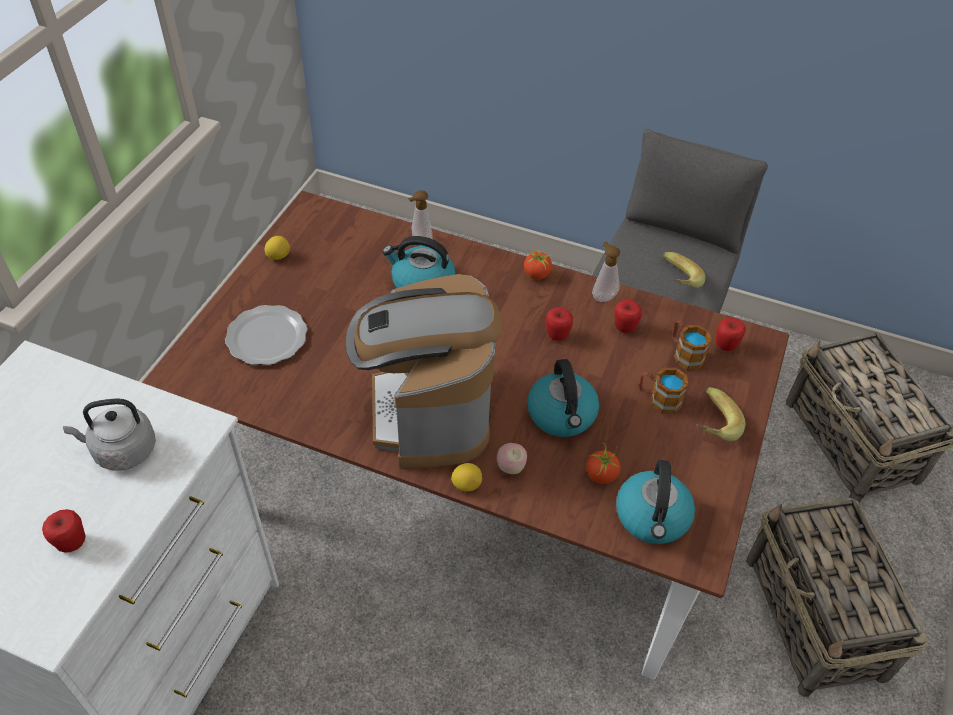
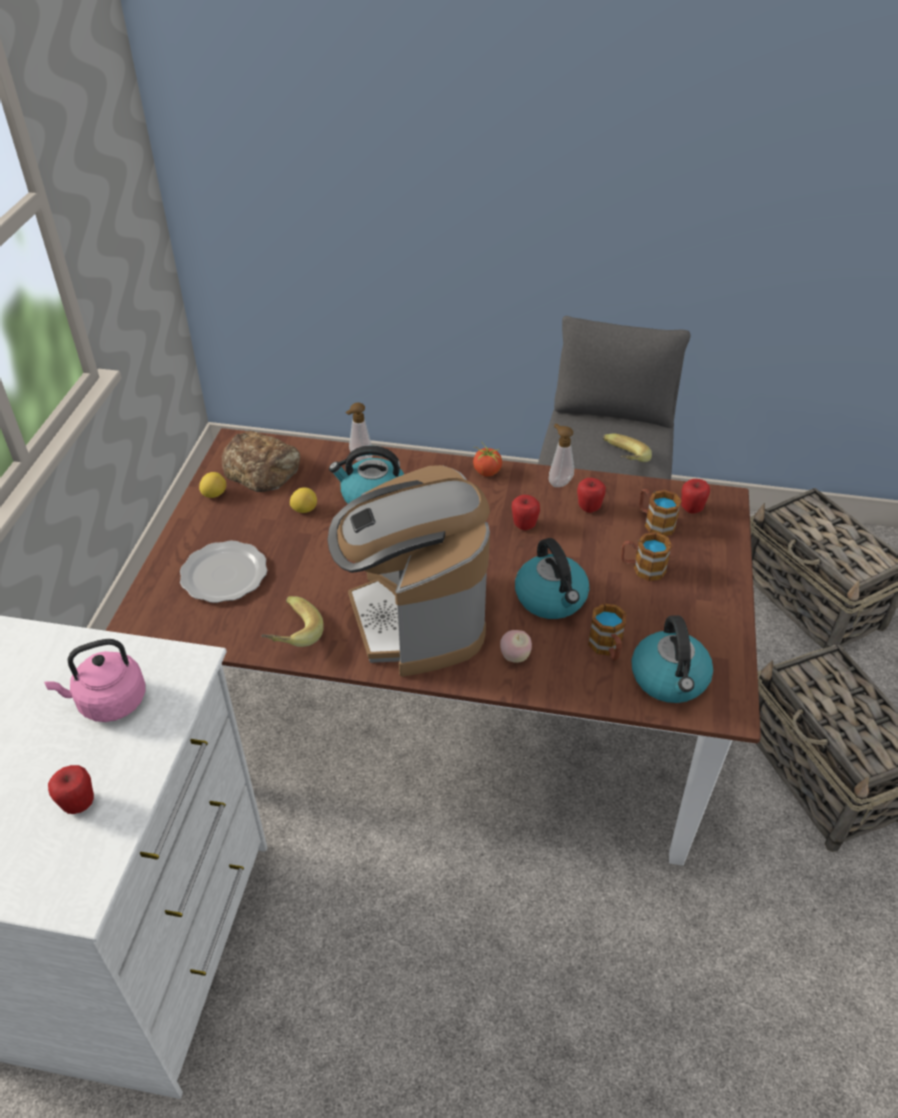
camera: 10 degrees left, 5 degrees down
(122, 451) = (108, 702): grey kettle -> pink kettle
(328, 236) = (262, 468): none -> bread
(466, 485) = (474, 681): lemon -> lemon (304, 509)
(601, 475) = (607, 648): tomato -> mug
(709, 425) = (698, 584): banana -> banana (289, 635)

